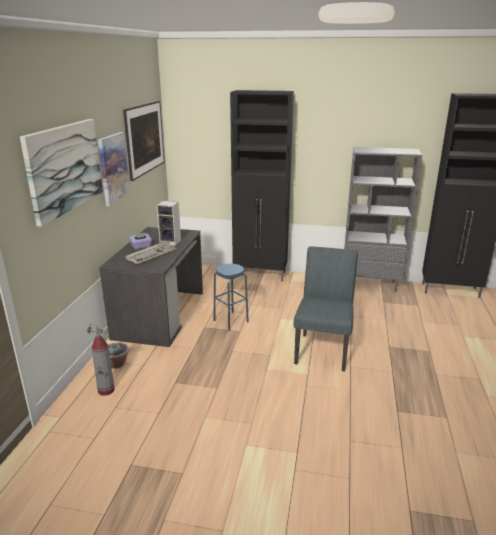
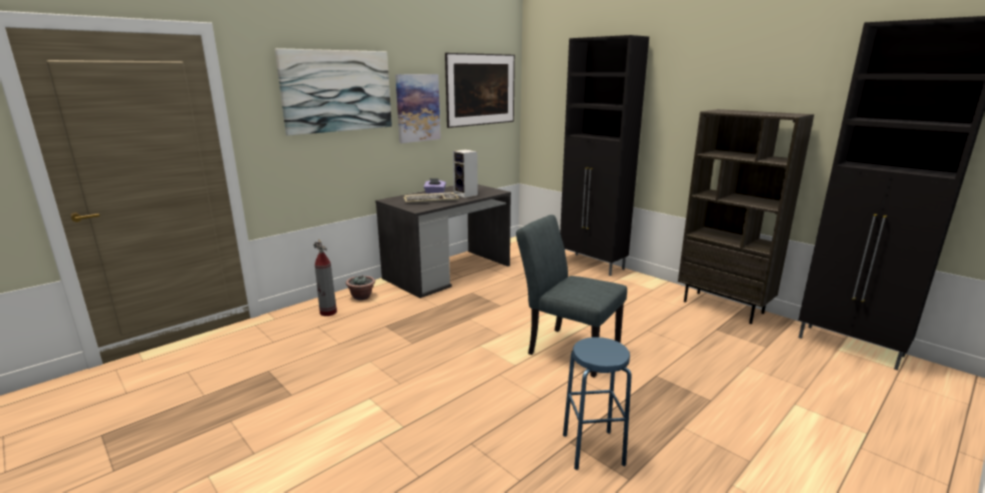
camera: 35 degrees right, 5 degrees down
(231, 321) = (504, 295): blue stool -> blue stool (593, 449)
(323, 348) = (567, 349): grey chair -> grey chair turned 105 degrees counterclockwise
(371, 284) = (724, 307): grey bookcase -> brown bookcase

